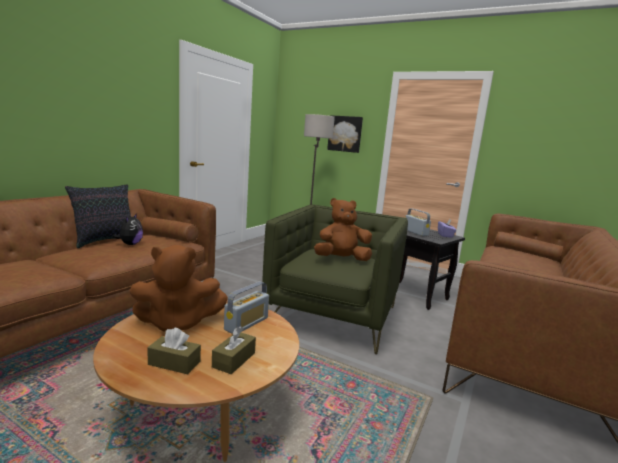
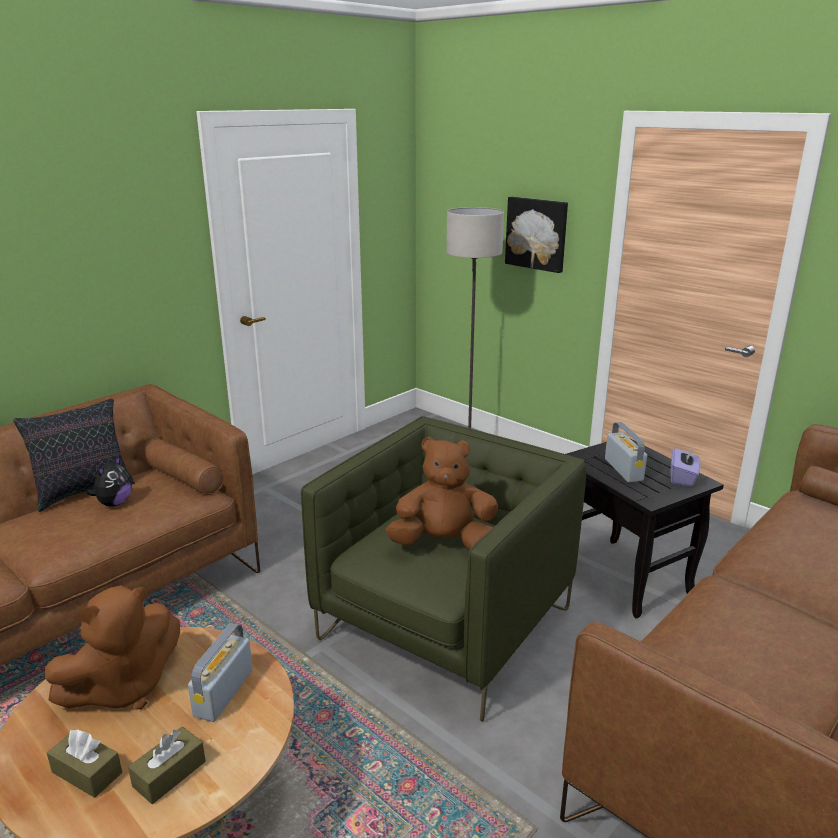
camera: 15 degrees right, 10 degrees up
(177, 324) = (124, 687): brown plush toy -> brown plush toy turned 45 degrees counterclockwise
(246, 323) = (224, 692): radio -> radio turned 150 degrees clockwise

